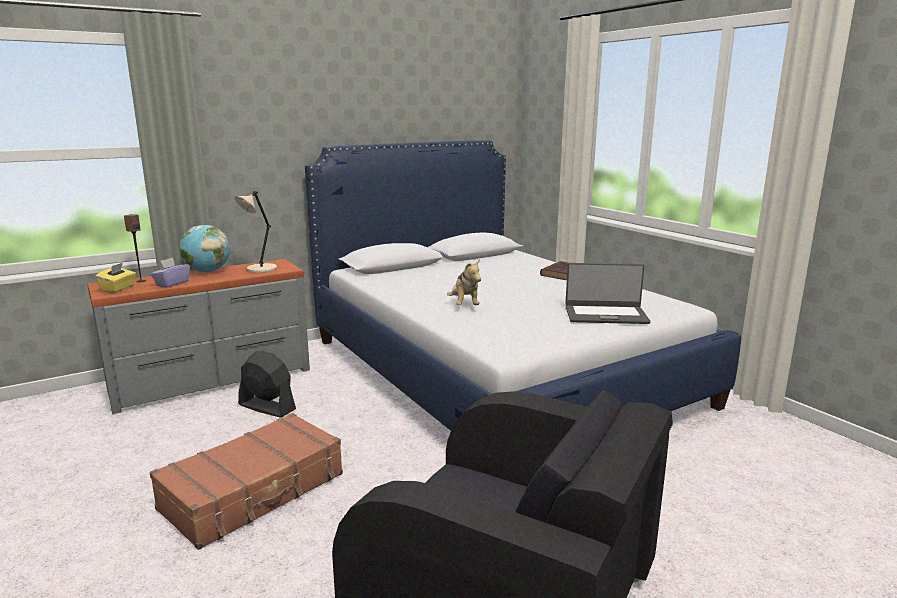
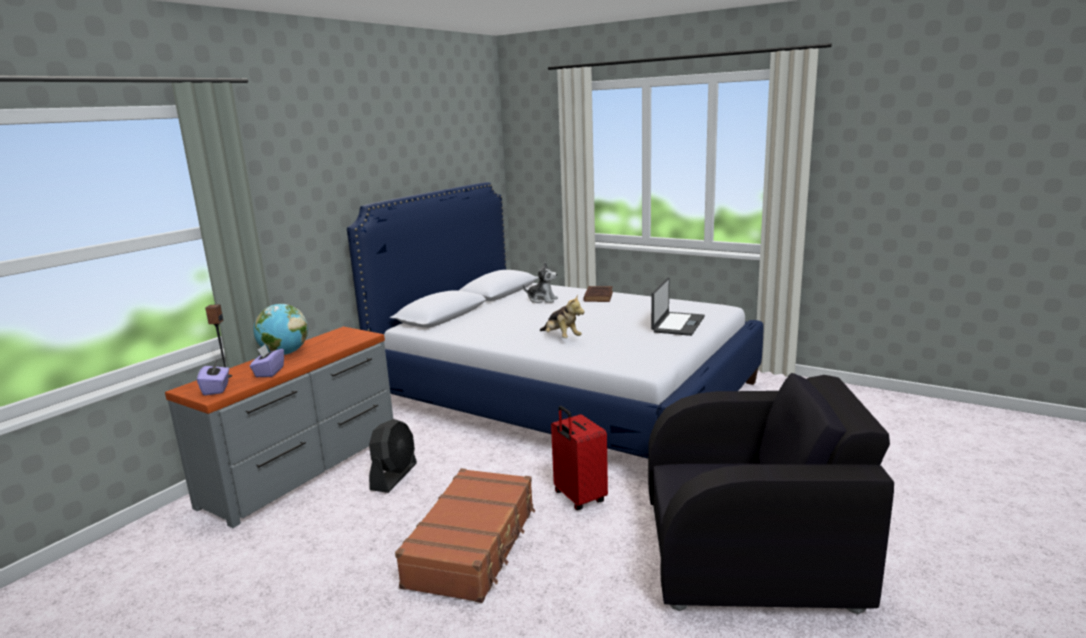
camera: 25 degrees left, 0 degrees up
(118, 289) = (216, 389): yellow tissue box -> purple tissue box
(260, 269) = (338, 341): beige table lamp -> none
(267, 407) = (394, 476): black fan -> black fan turned 105 degrees clockwise
(395, 478) = (578, 498): none -> red suitcase
(502, 267) = (542, 300): none -> plush toy
(605, 315) = (677, 324): laptop -> laptop turned 45 degrees counterclockwise

